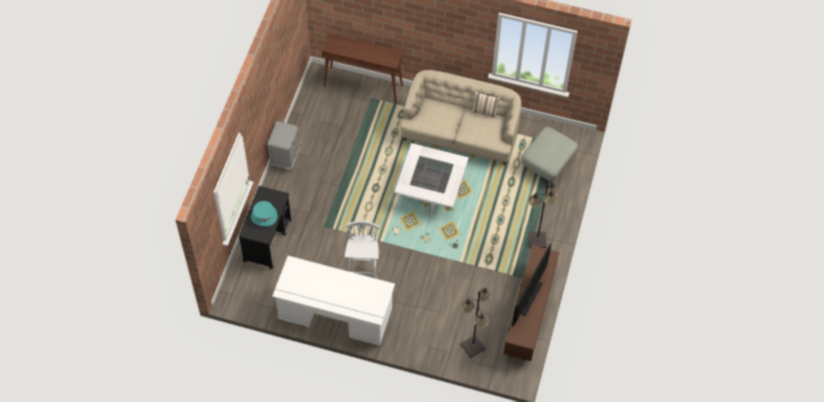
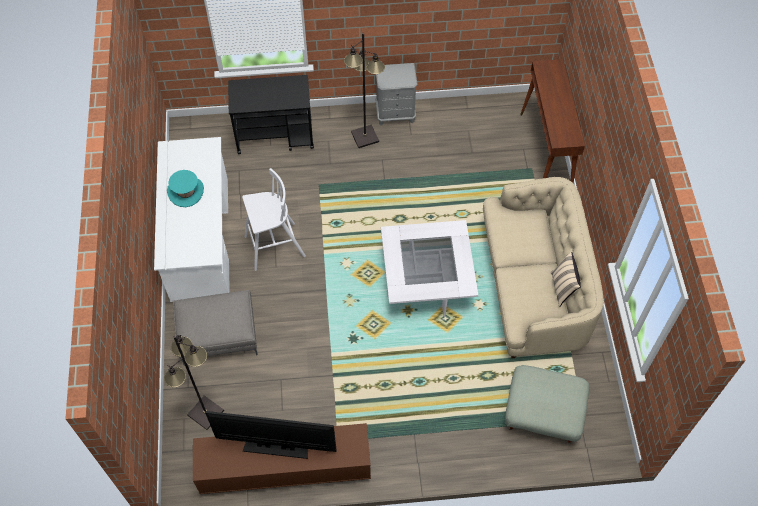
camera: 70 degrees right, 0 degrees up
(264, 216) = (266, 95): turquoise hat -> turquoise hat (186, 192)
(420, 324) = (218, 337): none -> grey ottoman
(537, 240) = (407, 441): black floor lamp -> black floor lamp (364, 137)

